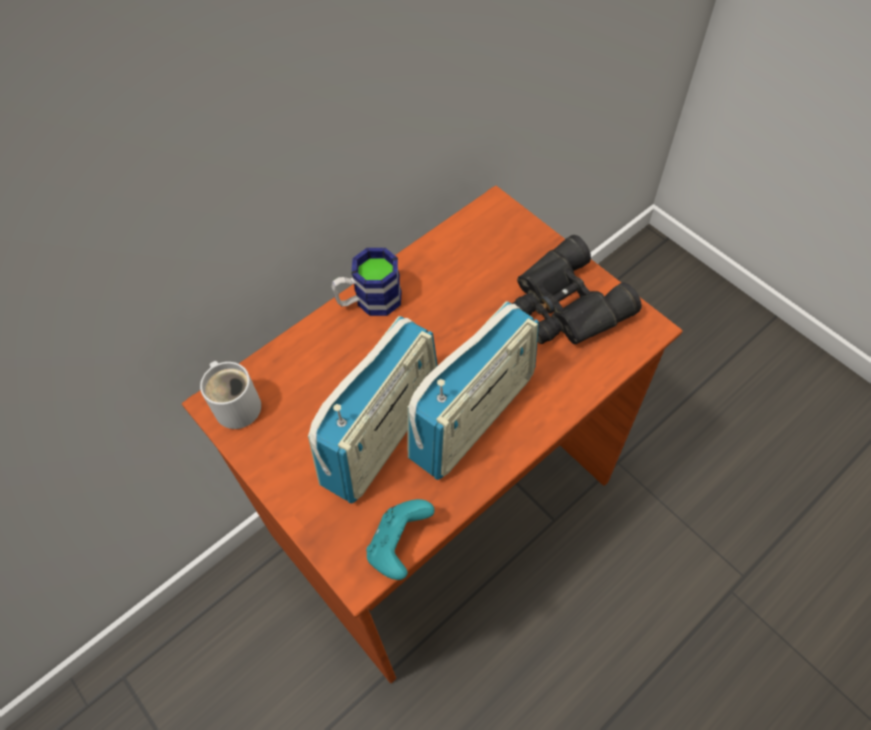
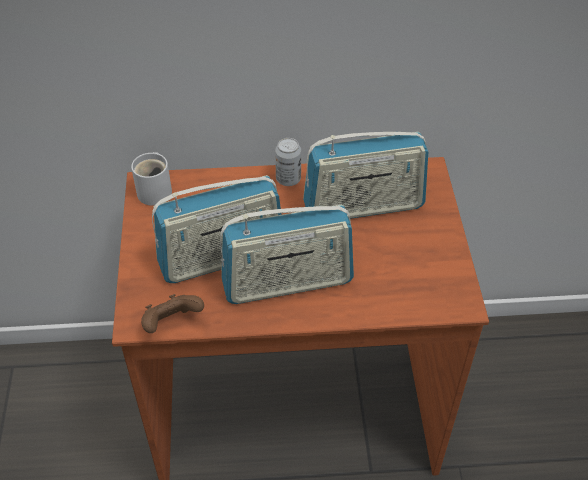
camera: 35 degrees right, 10 degrees down
(369, 301) = (288, 179): mug -> can
(399, 545) = (172, 323): turquoise game controller -> brown game controller
(470, 284) = (363, 206): none -> radio
(564, 306) = (415, 256): black binoculars -> none

